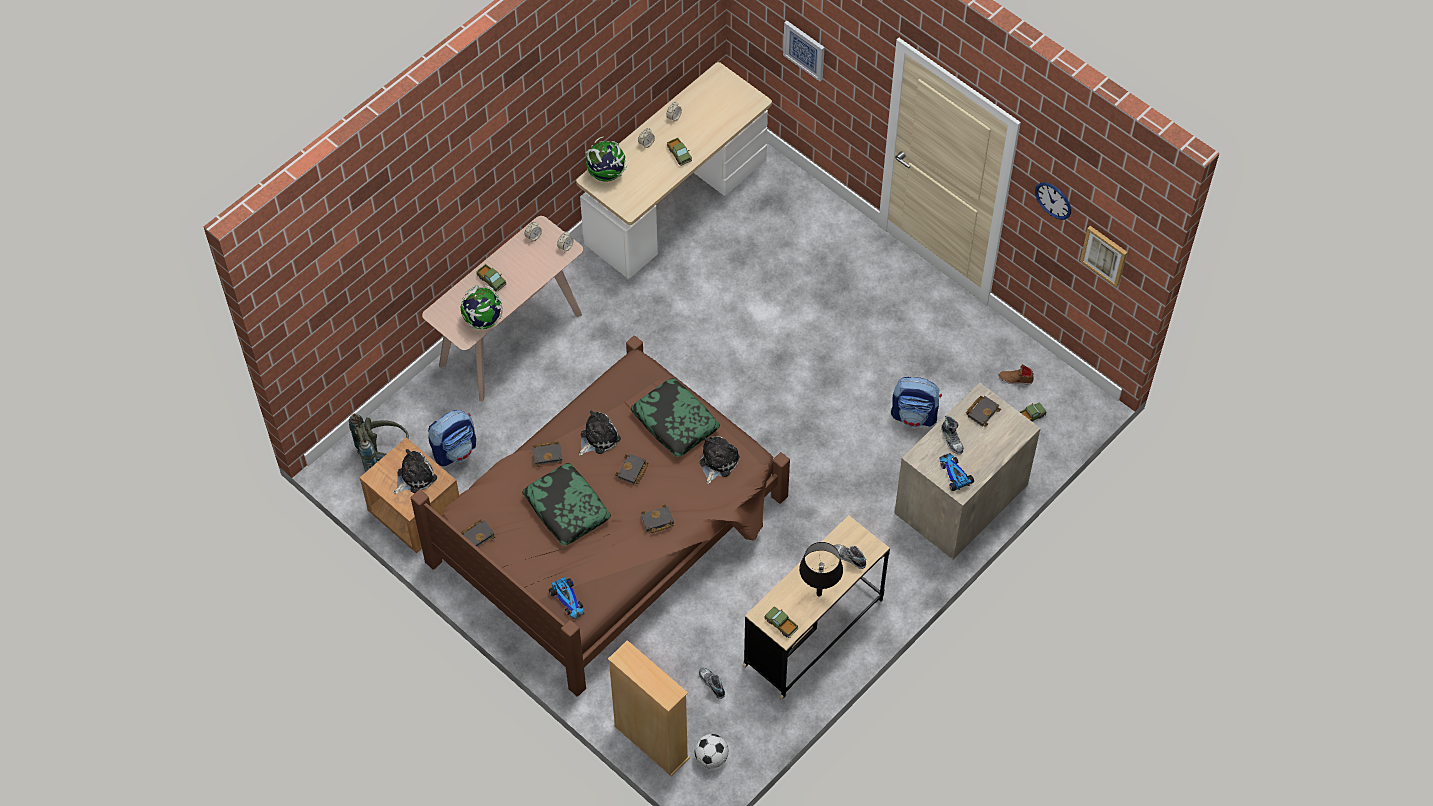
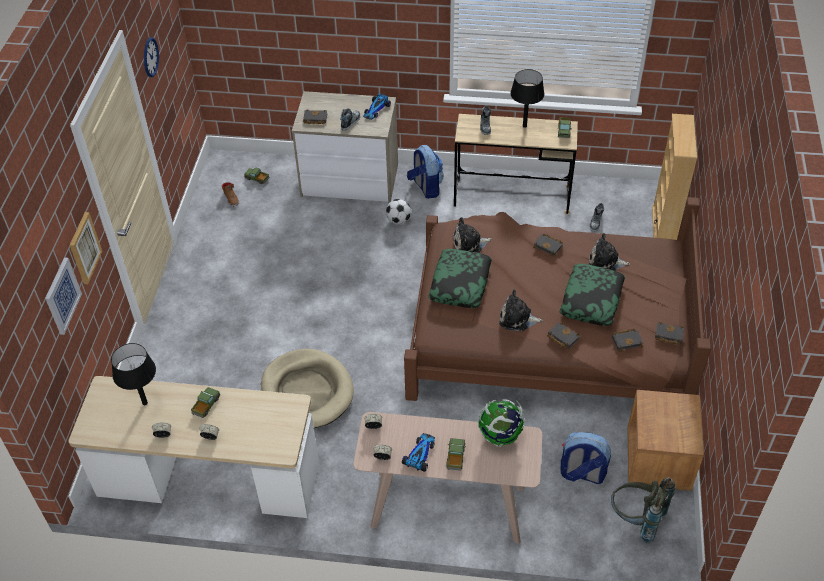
camera: 125 degrees left, 10 degrees down
(414, 477) = (663, 417): plush toy -> plush toy (605, 261)
(568, 599) = (654, 258): toy car -> toy car (420, 454)
(606, 173) = (268, 445): globe -> none
(632, 471) = (524, 281): black book -> black book (627, 341)
(707, 310) = (307, 391): none -> beige dog bed
(711, 758) = (640, 196): football -> football (399, 220)
(715, 119) = (145, 403): none -> black table lamp
(914, 415) = (303, 230): backpack -> backpack (425, 187)
(1104, 255) = (171, 41): picture -> picture (84, 248)

